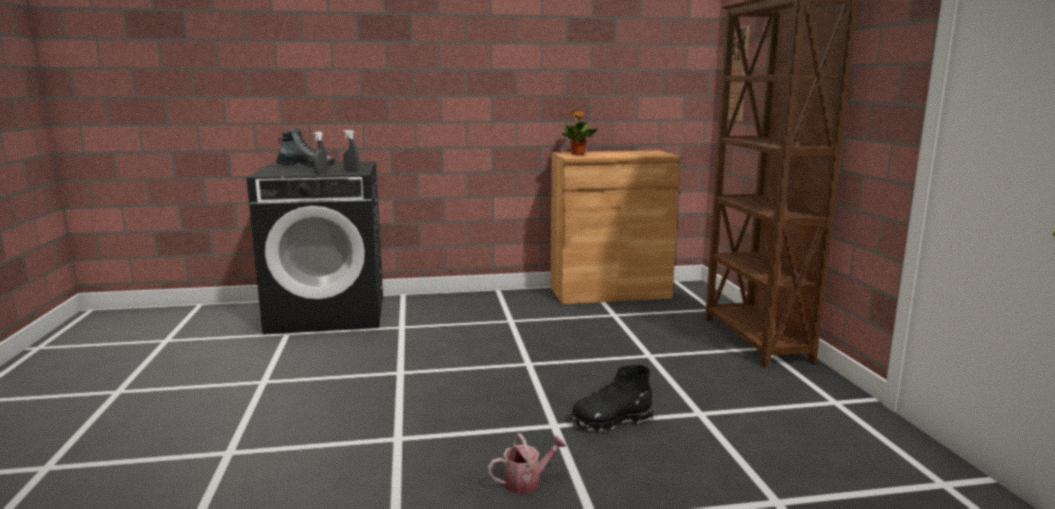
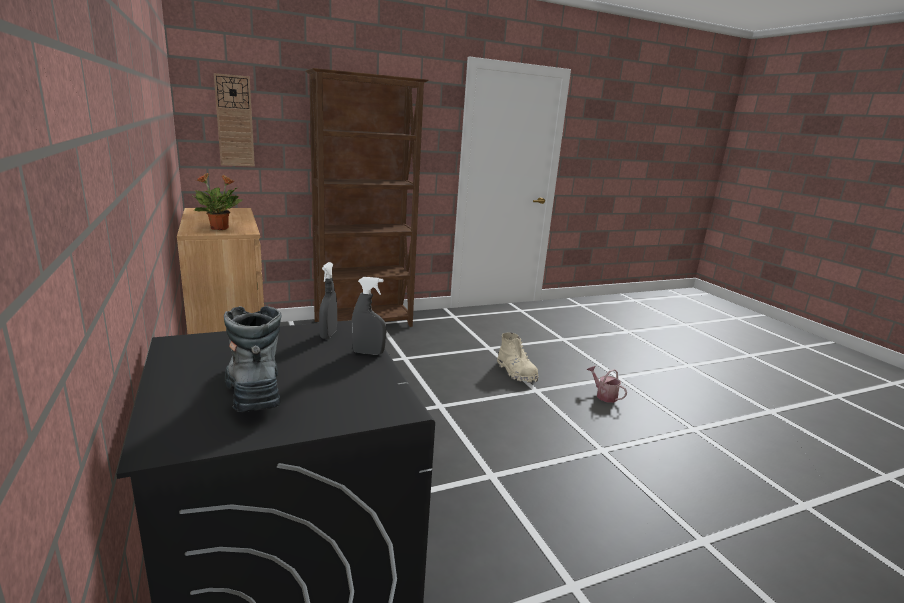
camera: 105 degrees left, 5 degrees up
(611, 421) = (516, 372): black boot -> beige boot

